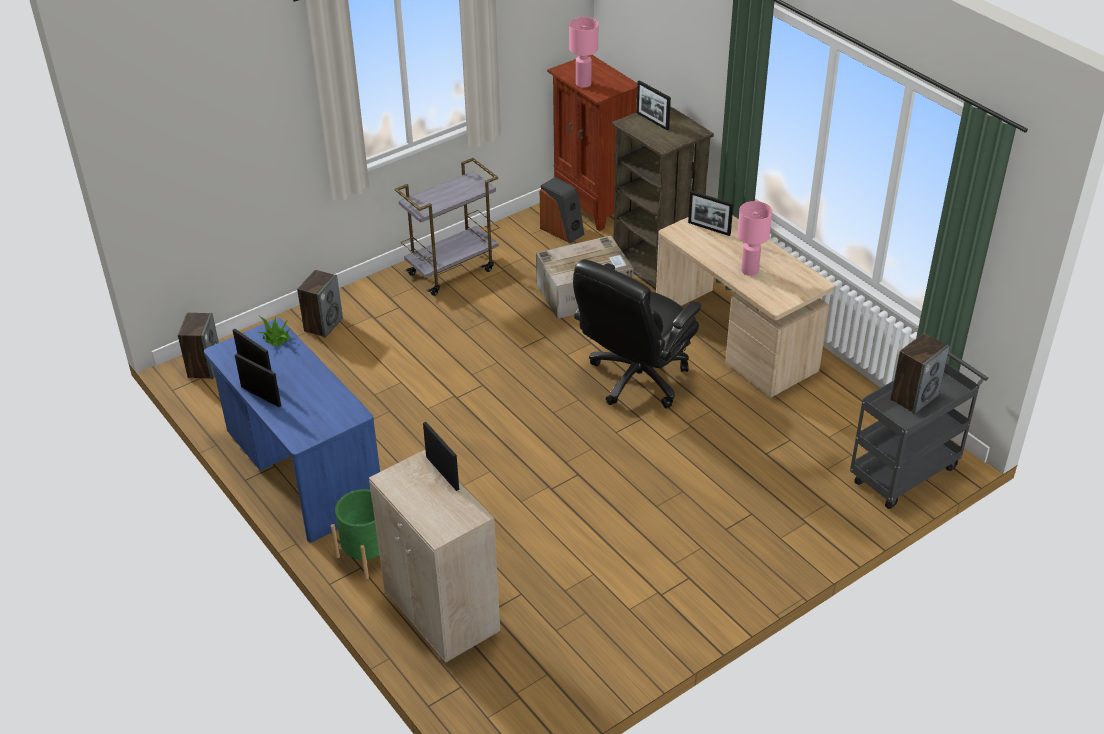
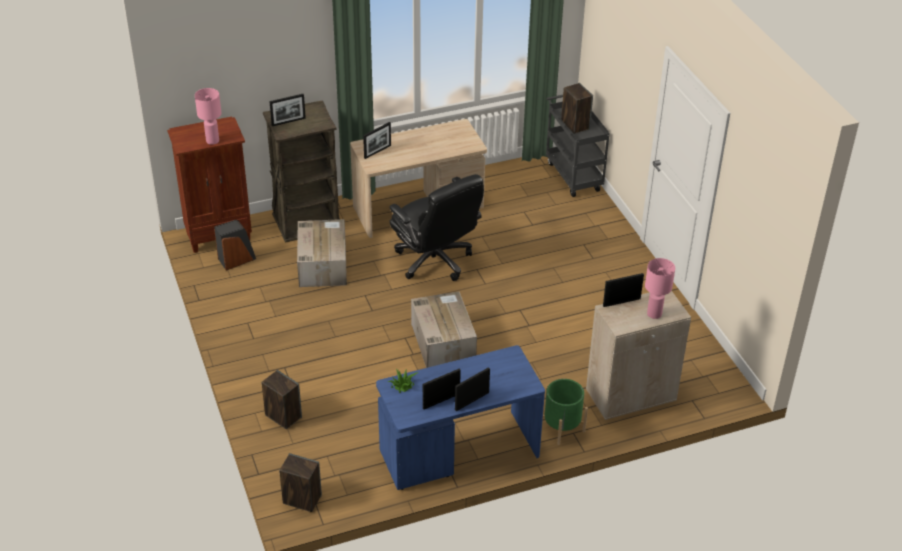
camera: 75 degrees left, 0 degrees up
(453, 271) = (254, 328): grey cart -> none
(488, 417) = (442, 342): none -> cardboard box
(750, 271) = (435, 147): pink table lamp -> pink table lamp (654, 314)

